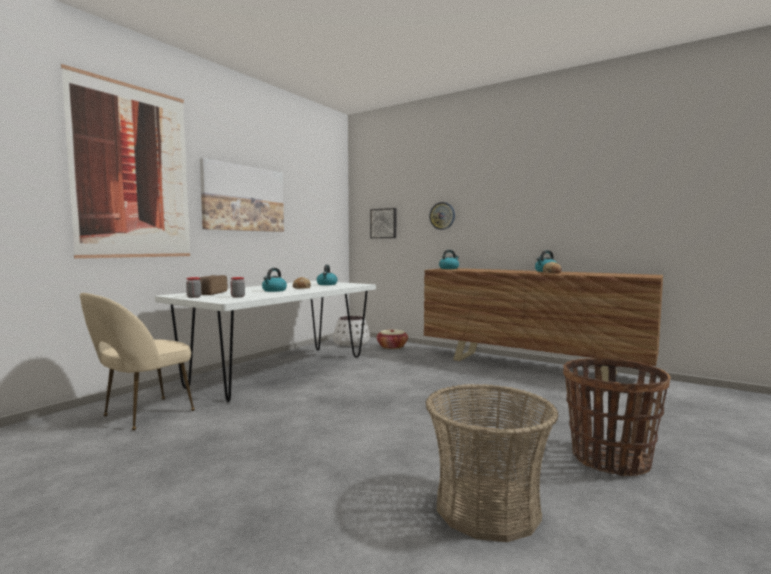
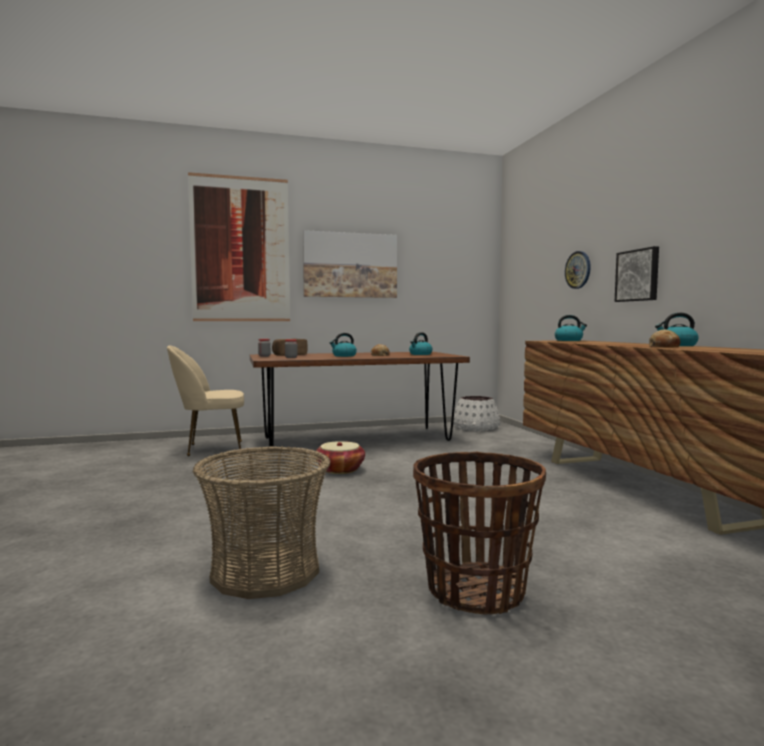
camera: 40 degrees right, 0 degrees up
(281, 371) = (356, 439): white dining table -> brown dining table
(384, 223) = (526, 284): picture -> picture (638, 275)
(392, 347) = (511, 437): basket -> basket (340, 469)

